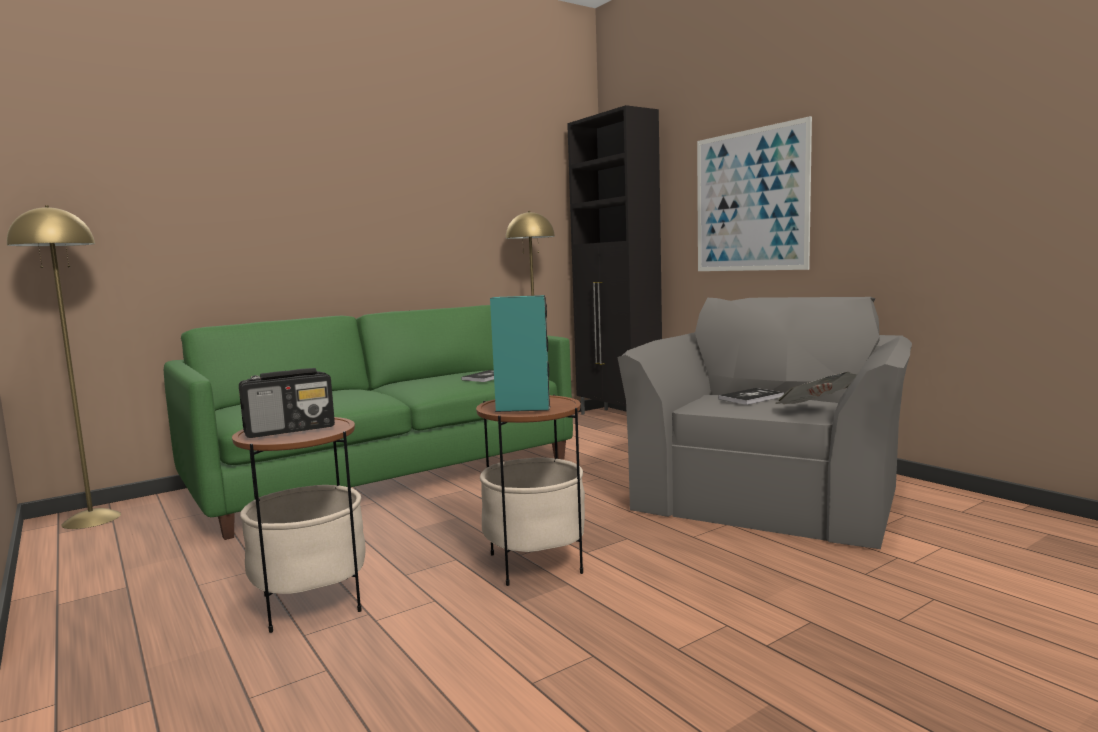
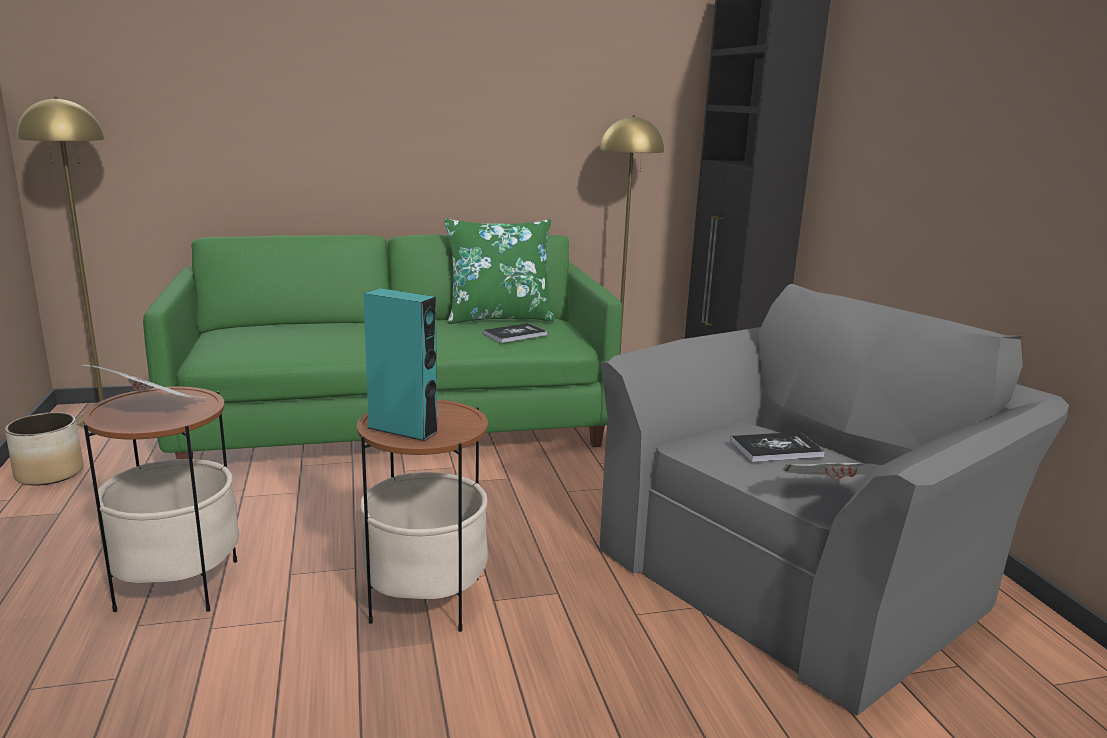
camera: 20 degrees right, 10 degrees up
(80, 564) = (50, 473): none -> planter
(291, 430) = (149, 409): radio -> newspaper
(458, 372) = (499, 318): none -> green pillow
(750, 201) = (918, 138): picture -> none

